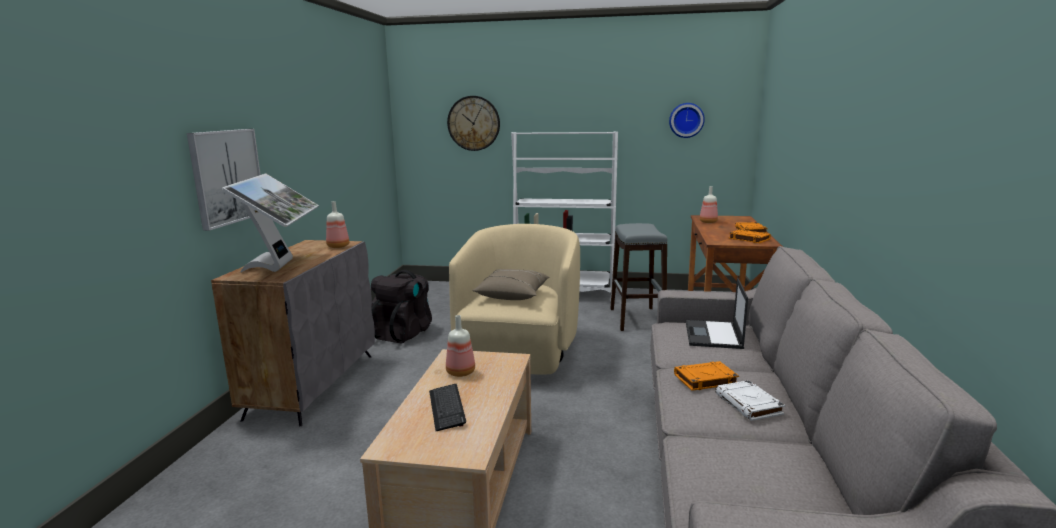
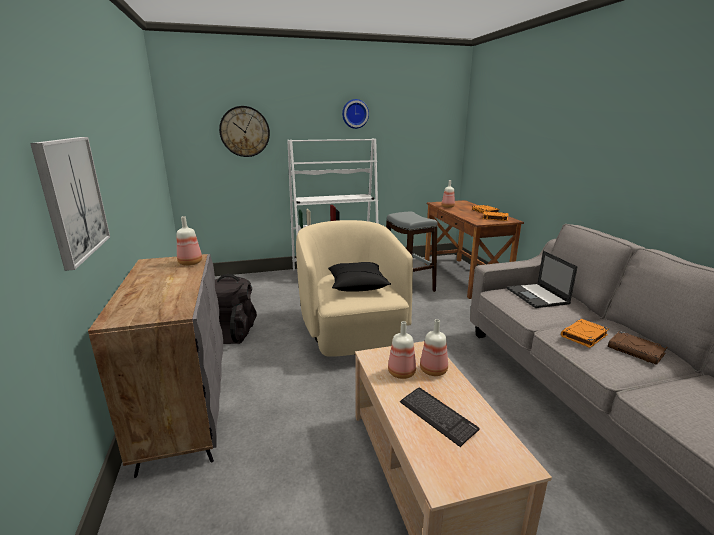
camera: 25 degrees left, 5 degrees up
(281, 265) = (157, 296): monitor -> none
(493, 376) = (433, 370): none -> bottle
(512, 295) = (357, 285): beige pillow -> black pillow
(686, 120) = (418, 129): wall clock -> wall clock (355, 114)
(749, 404) = (636, 351): white book -> brown book

